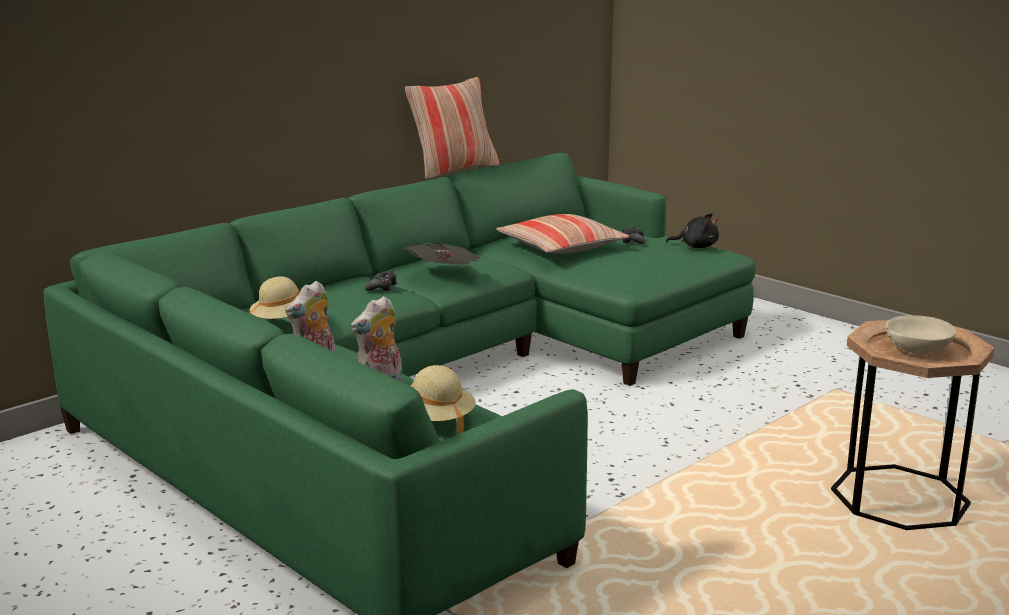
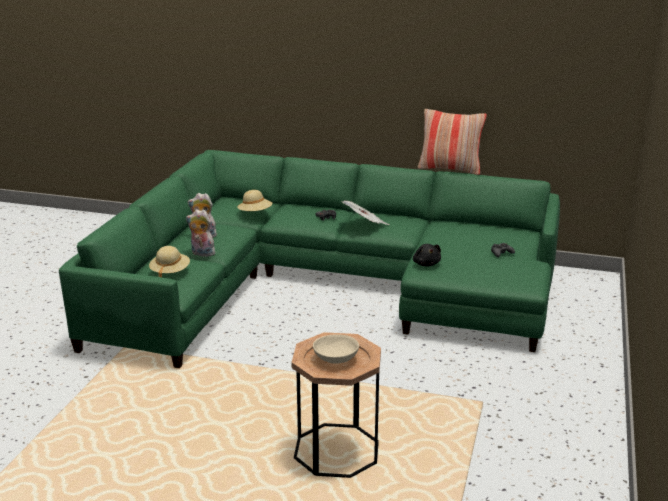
camera: 60 degrees right, 5 degrees up
(561, 247) = (458, 238): pillow -> none
(696, 246) = (529, 274): black plush toy -> black plush toy (426, 264)

